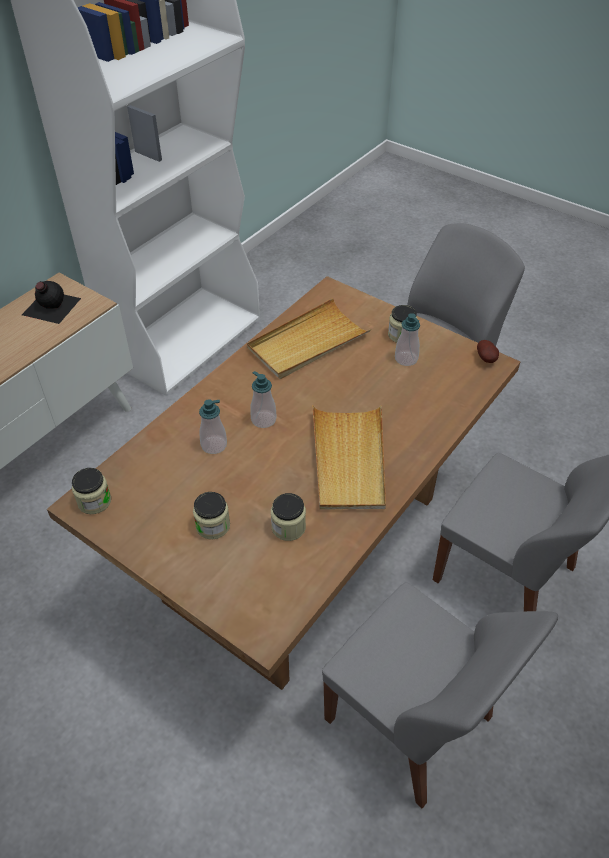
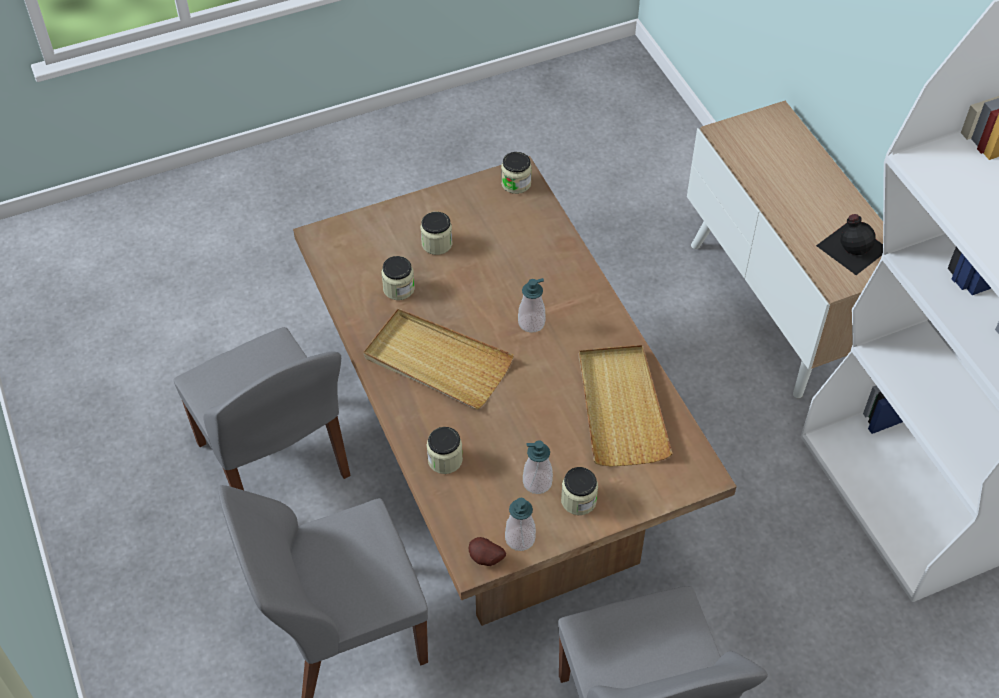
camera: 120 degrees right, 5 degrees up
(214, 445) = (524, 276): soap dispenser -> soap dispenser (520, 538)
(412, 722) = (275, 463): grey chair -> grey chair turned 105 degrees counterclockwise
(433, 413) = (445, 460): none -> jar

